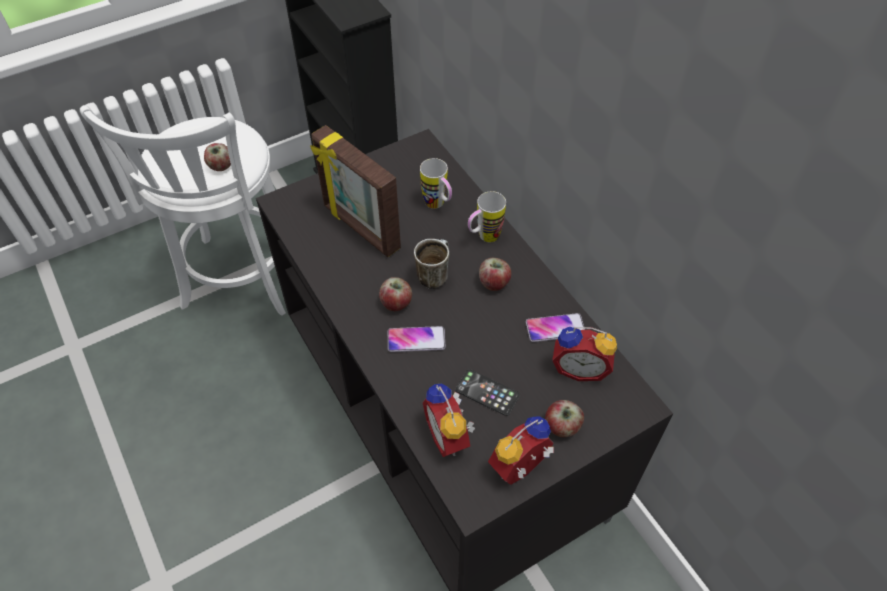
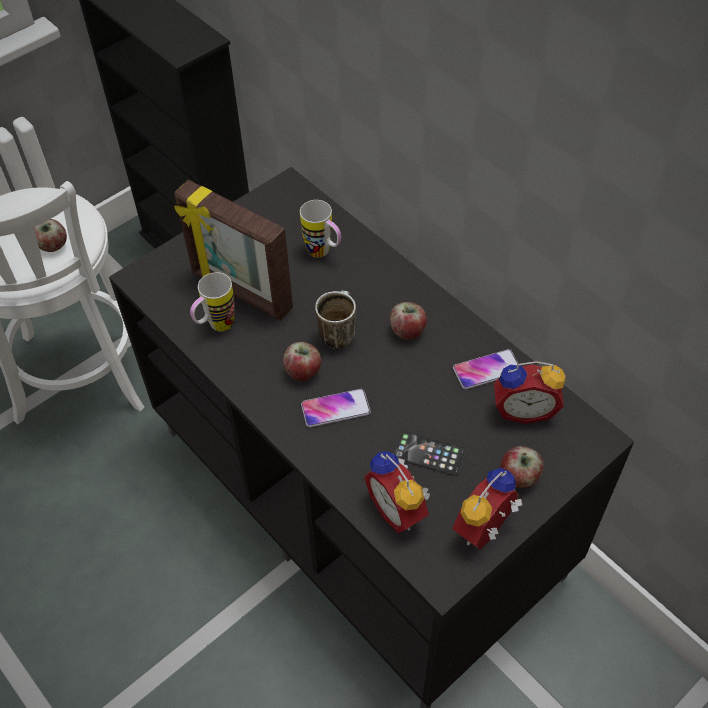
camera: 10 degrees left, 0 degrees up
(484, 238) = (384, 282): mug -> mug (216, 327)

